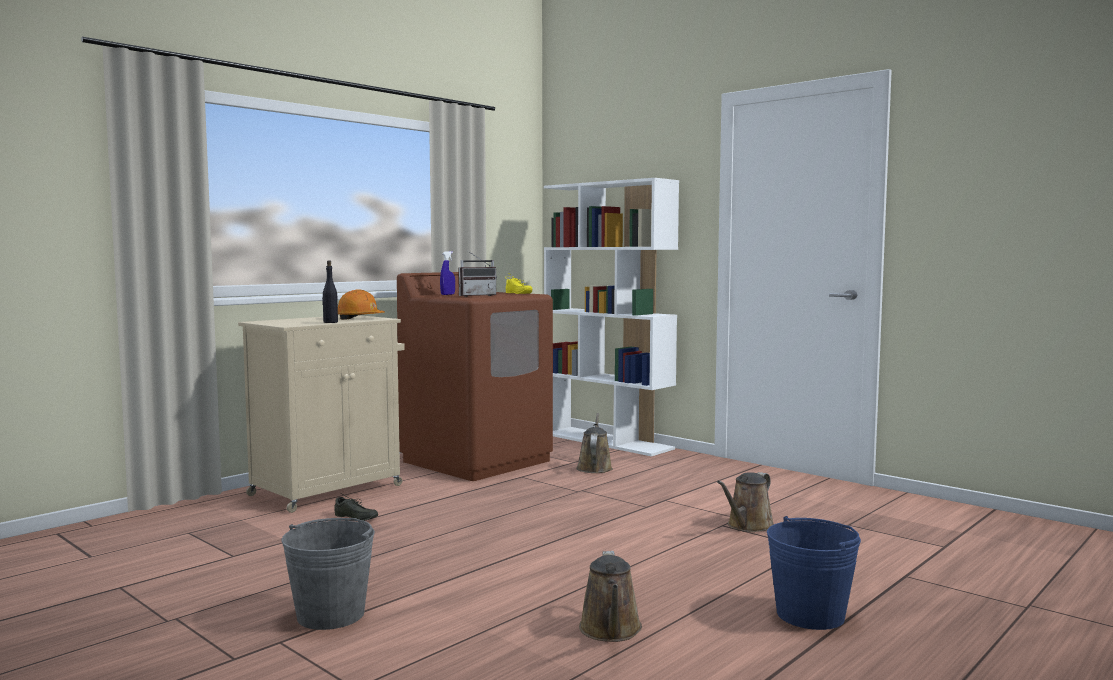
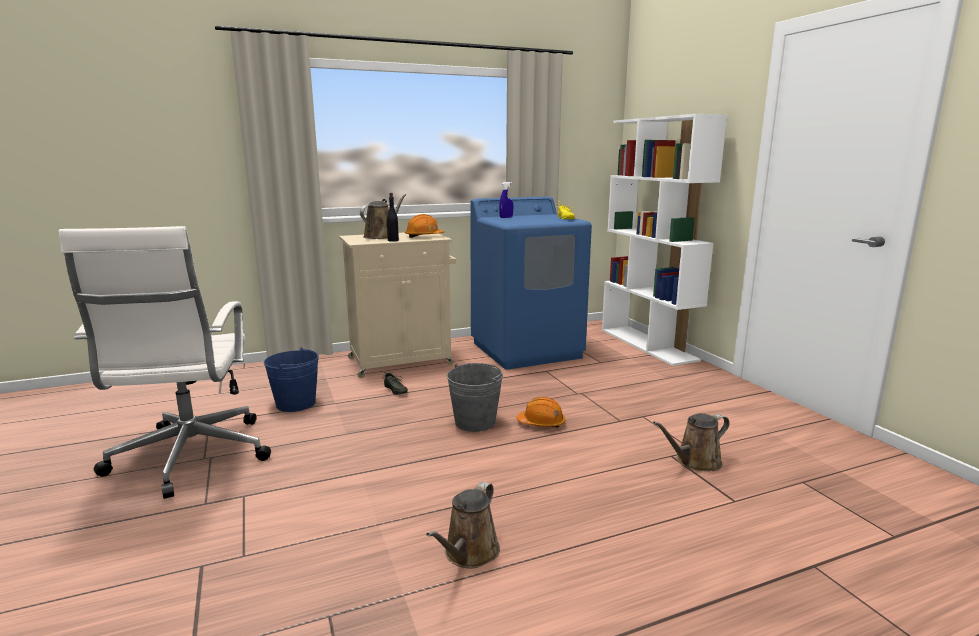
camera: 25 degrees right, 10 degrees up
(143, 624) = (190, 458): none -> white office chair
(331, 615) = (296, 479): grey bucket -> grey bucket (475, 422)
(476, 296) = (521, 221): radio -> none
(477, 461) = (527, 350): brown washing machine -> blue washing machine
(567, 520) = (541, 423): none -> orange hard hat
(594, 467) = (612, 370): brown watering can -> brown watering can (381, 236)
(810, 615) = (664, 589): blue bucket -> blue bucket (296, 403)

